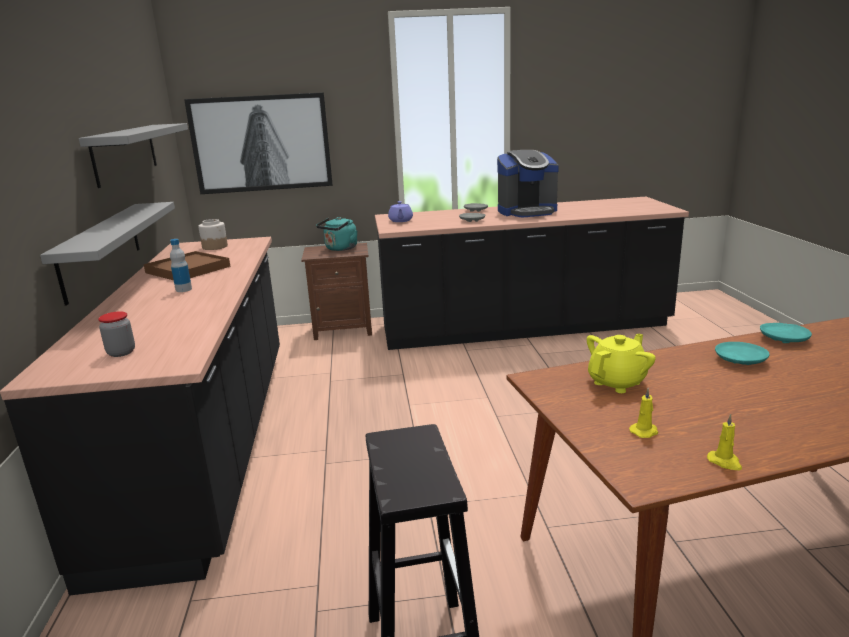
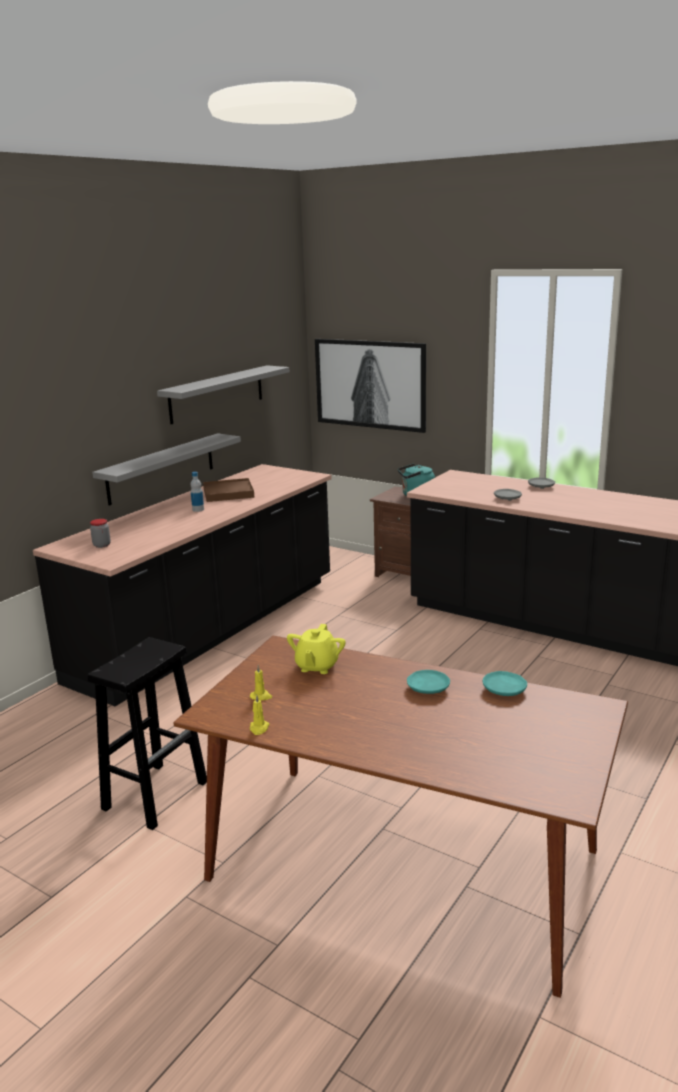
camera: 40 degrees right, 0 degrees up
(215, 247) = (279, 475): jar -> none
(400, 221) = (451, 482): purple teapot -> none
(527, 211) = (583, 500): coffee machine -> none
(617, 382) = (316, 666): yellow teapot -> yellow teapot turned 105 degrees clockwise

